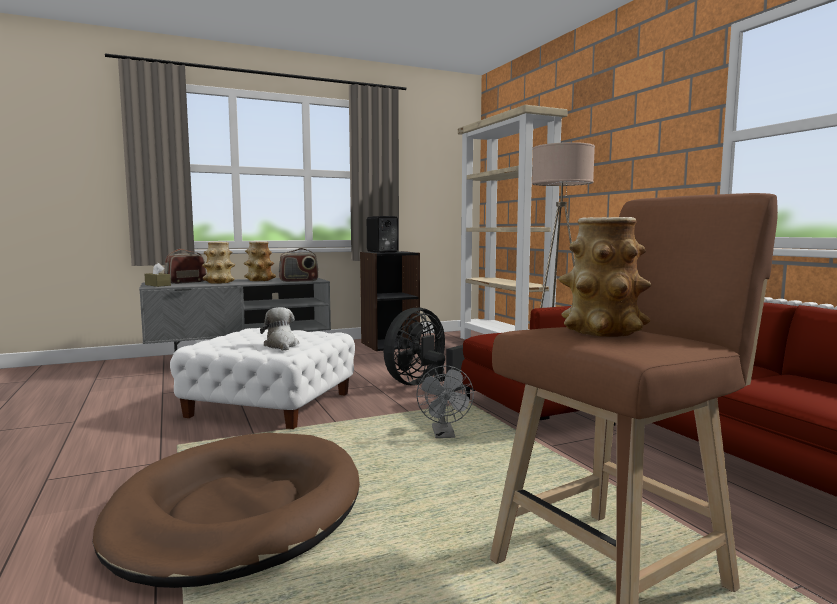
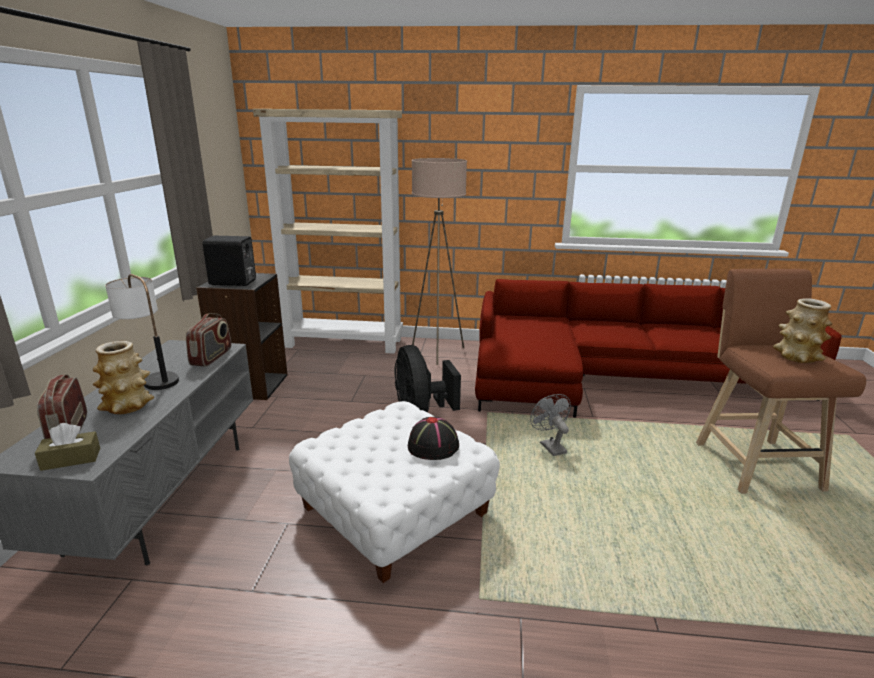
camera: 60 degrees left, 15 degrees up
(238, 512) = (653, 580): brown dog bed -> none
(259, 280) = (153, 377): vase -> table lamp
(281, 345) = (433, 446): plush toy -> black hat
(444, 435) = (550, 446): grey fan -> grey fan turned 135 degrees counterclockwise

